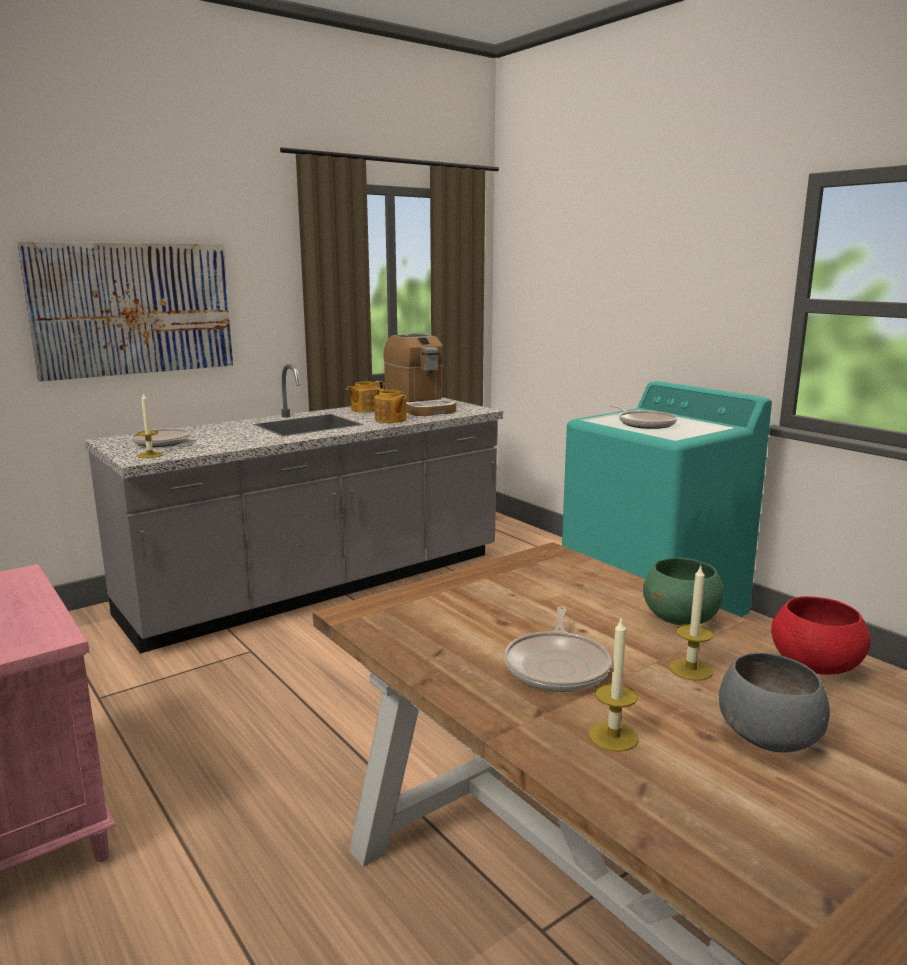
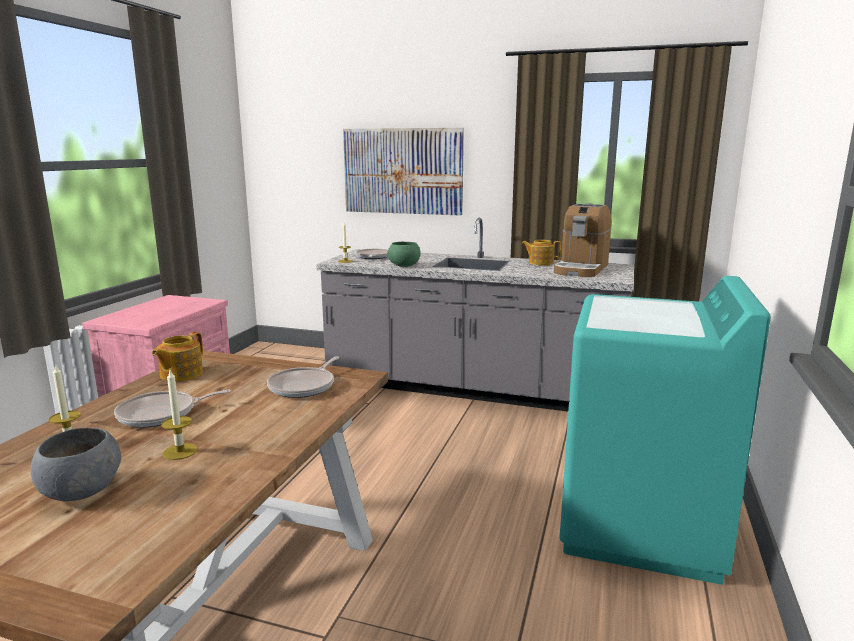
camera: 55 degrees right, 0 degrees up
(390, 420) = (526, 272): teapot -> teapot (180, 374)
(644, 424) = (630, 311): frying pan -> frying pan (304, 386)
(681, 620) = (270, 435): green bowl -> green bowl (404, 266)
(814, 666) = (214, 495): red bowl -> none

